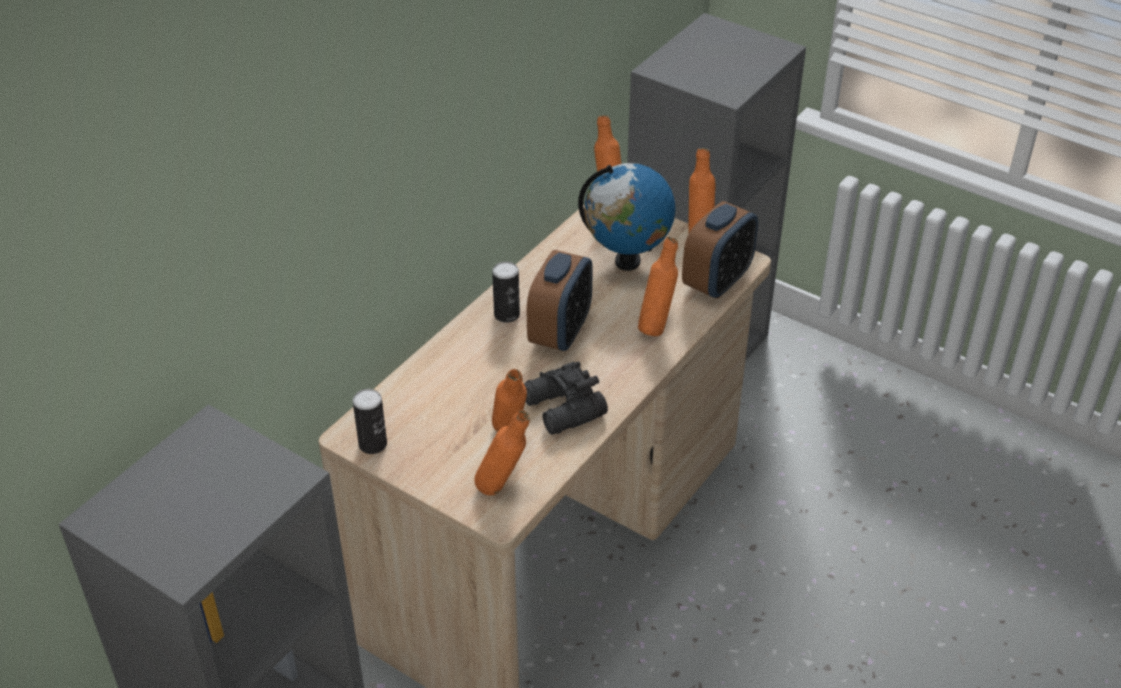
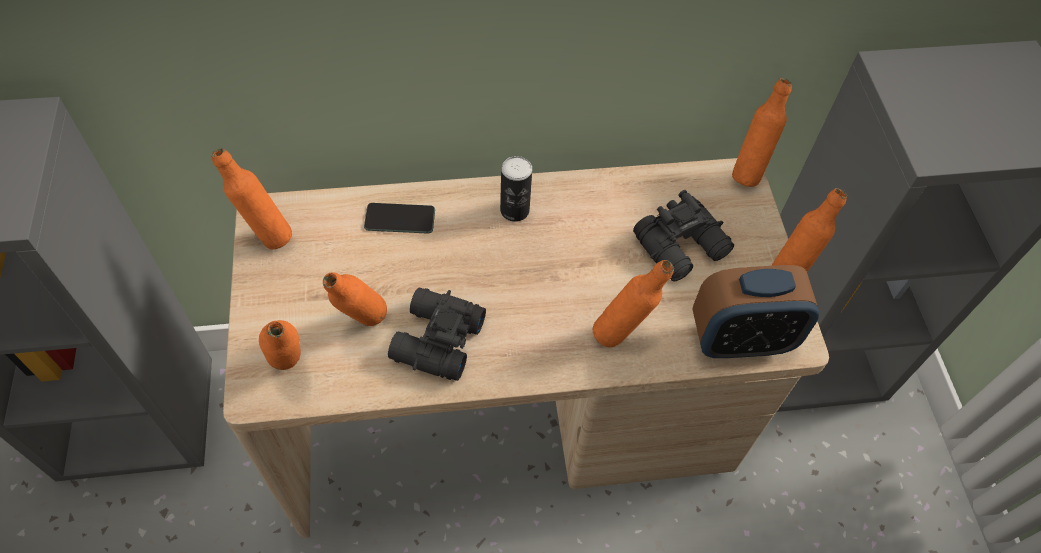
camera: 45 degrees right, 15 degrees up
(373, 444) = (266, 236): can -> orange bottle
(444, 371) = (400, 219): none -> phone
(560, 332) = (533, 266): alarm clock -> none
(627, 261) = (683, 247): globe -> black binoculars

